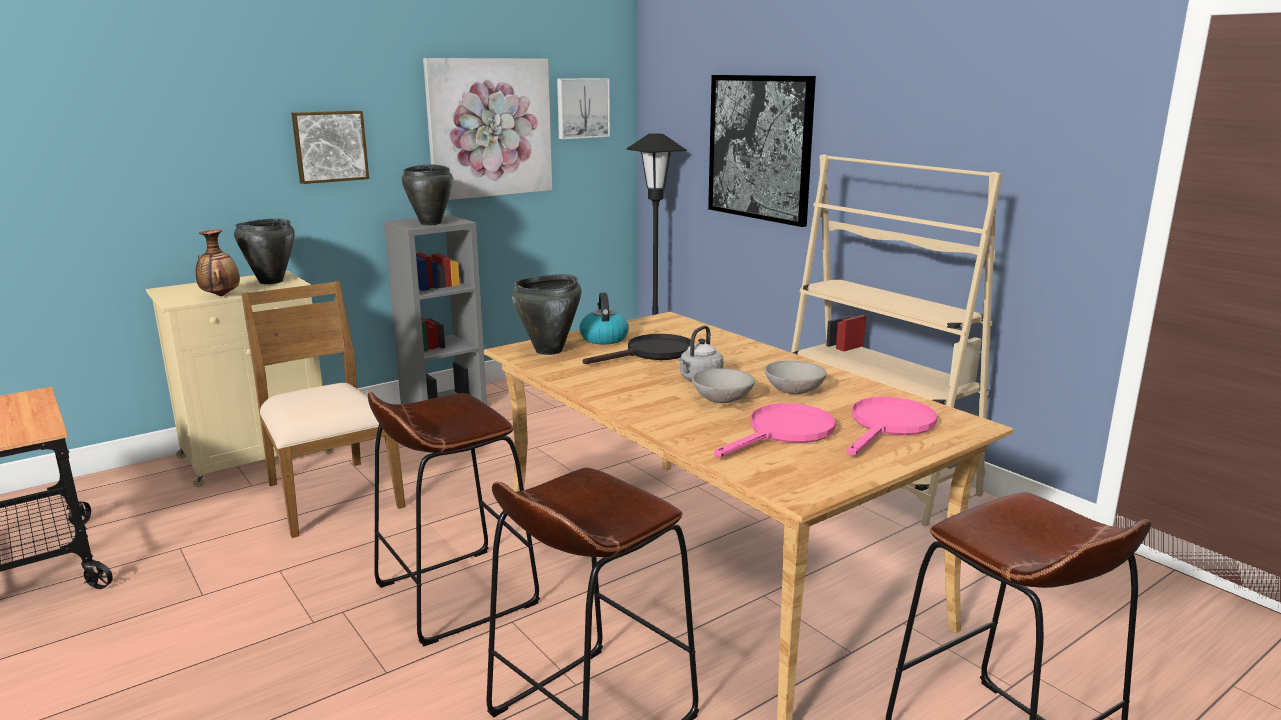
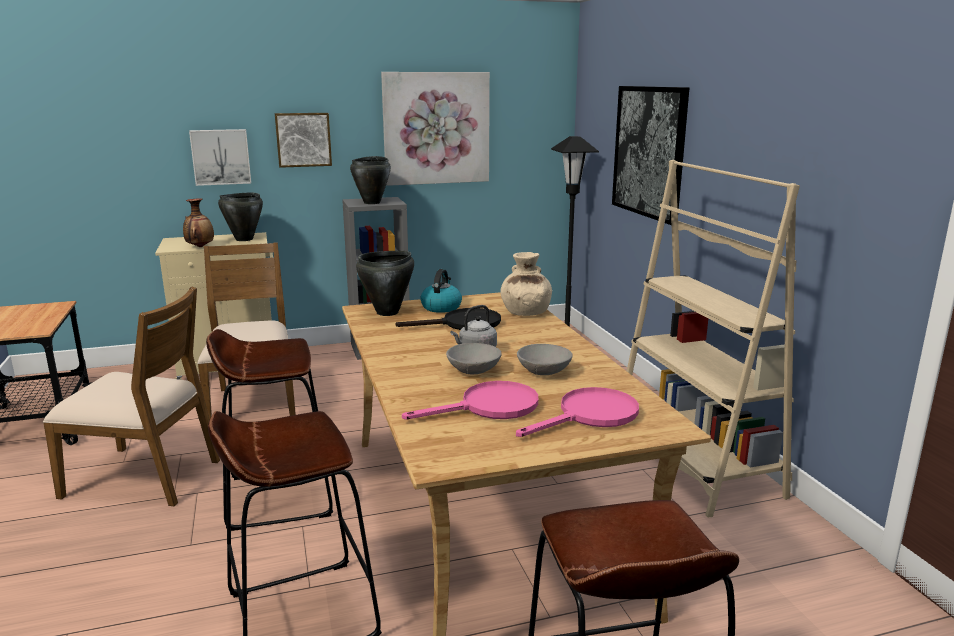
camera: 20 degrees right, 0 degrees up
(251, 607) = (145, 477): none -> brown chair
(582, 108) = (521, 113): picture -> picture (221, 157)
(702, 334) = (525, 312): none -> beige vase

